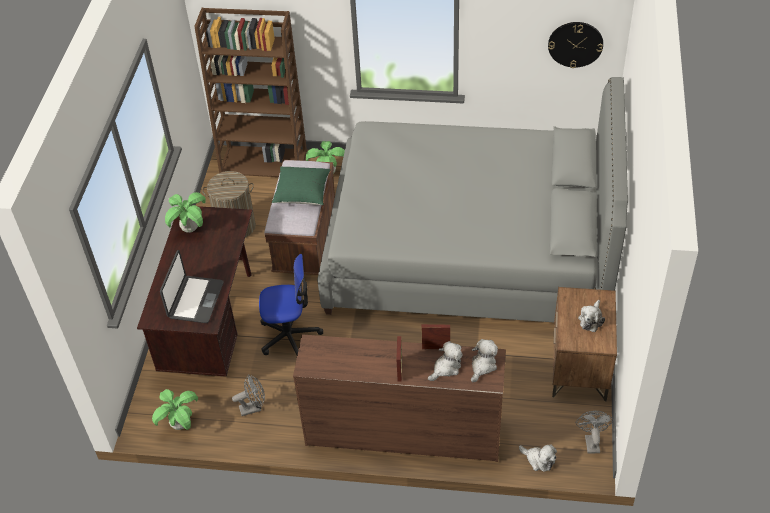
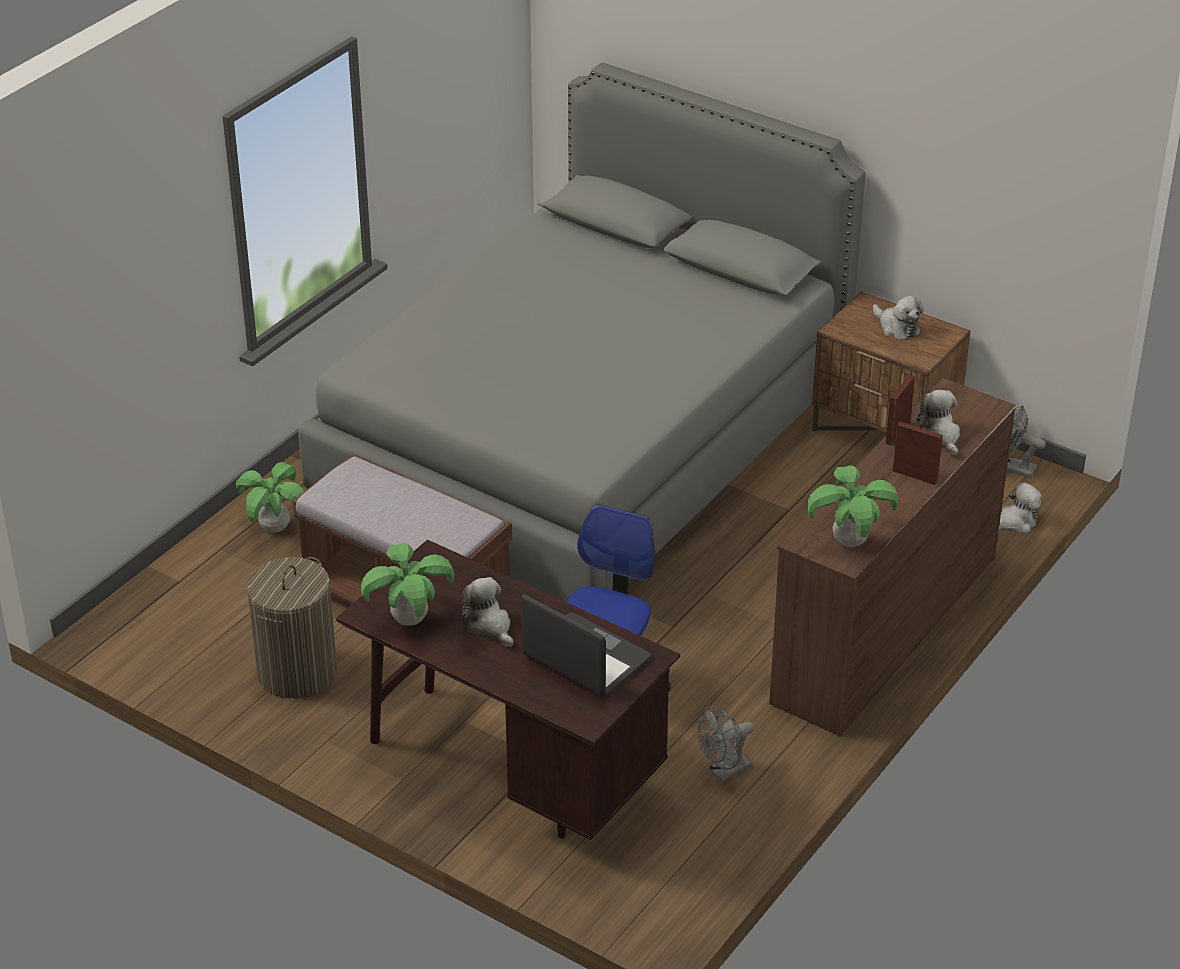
camera: 65 degrees left, 10 degrees down
(180, 425) = (699, 870): potted plant -> potted plant (850, 542)
(253, 407) = (724, 771): grey fan -> grey fan turned 135 degrees counterclockwise
(264, 162) = (171, 590): brown bookcase -> none
(302, 193) = (402, 502): green pillow -> none
(483, 366) = (959, 405): plush toy -> plush toy (490, 626)
(575, 44) = (484, 74): wall clock -> none

